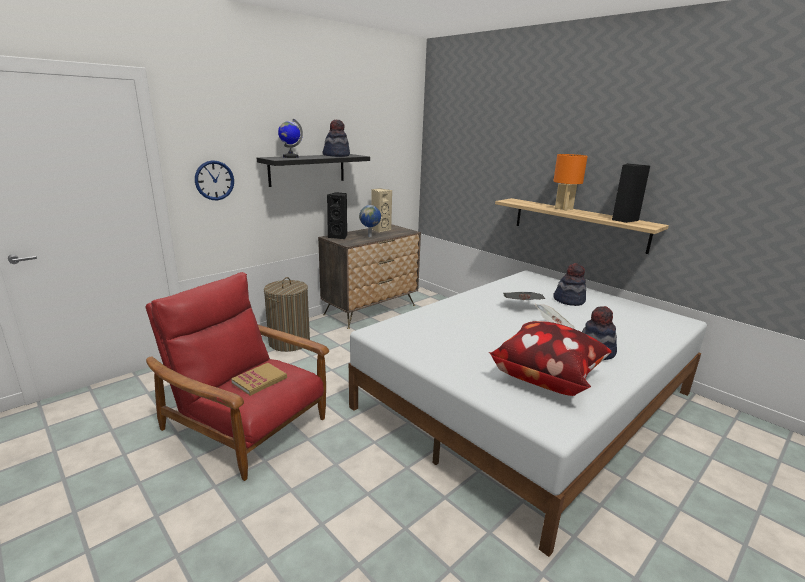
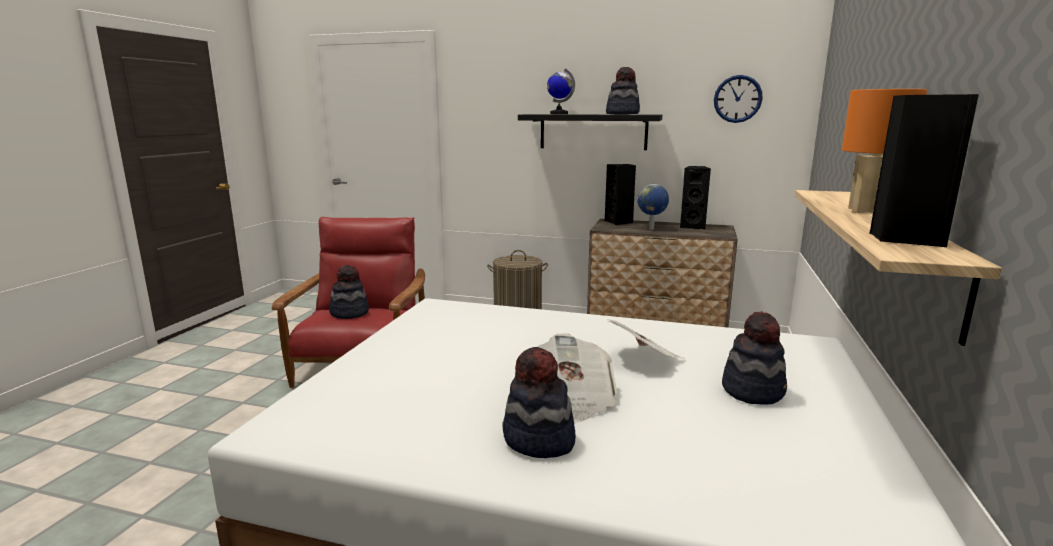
camera: 60 degrees right, 5 degrees down
(214, 180) = (483, 136): wall clock -> wall clock (737, 99)
(259, 380) = (349, 313): book -> hat
(380, 229) = (692, 226): beige speaker -> black speaker
(546, 377) = (404, 409): pillow -> none

